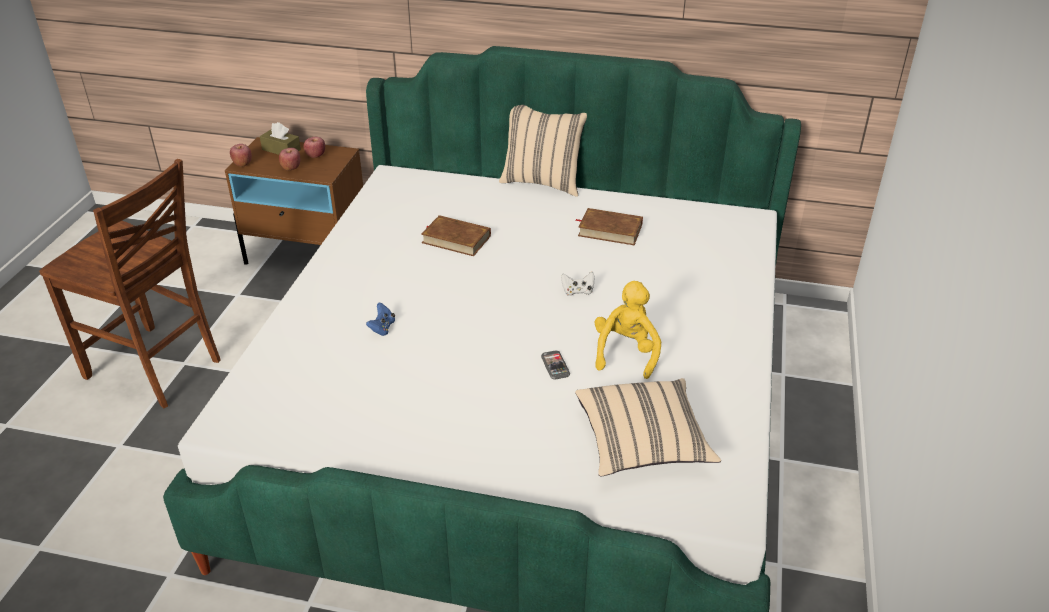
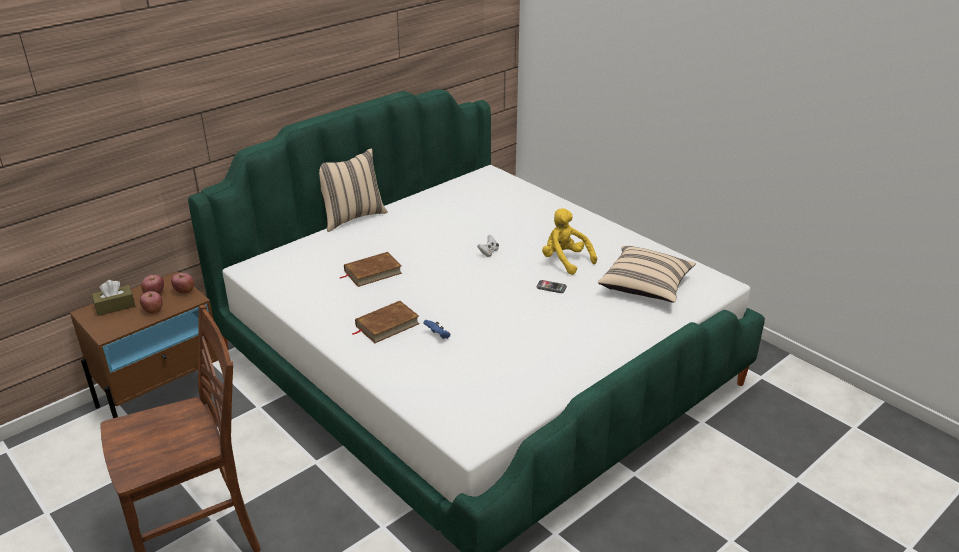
camera: 55 degrees left, 5 degrees down
(242, 163) = (104, 332): apple -> apple (184, 291)
(610, 230) = (439, 217): brown book -> brown book (387, 325)

